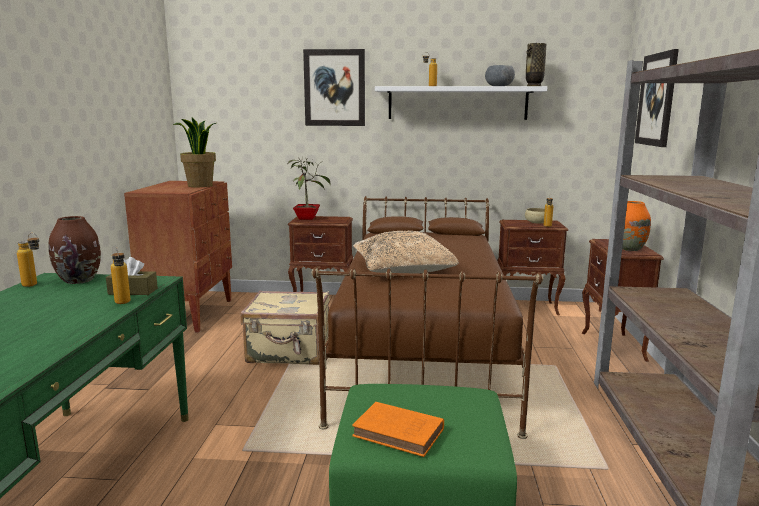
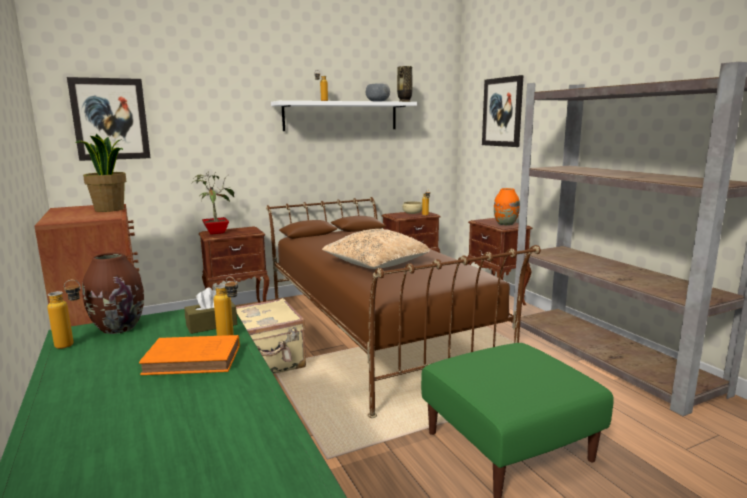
camera: 30 degrees left, 0 degrees up
(334, 88) = (229, 102): picture -> picture (110, 119)
(400, 433) = (519, 389): orange book -> orange book (195, 360)

